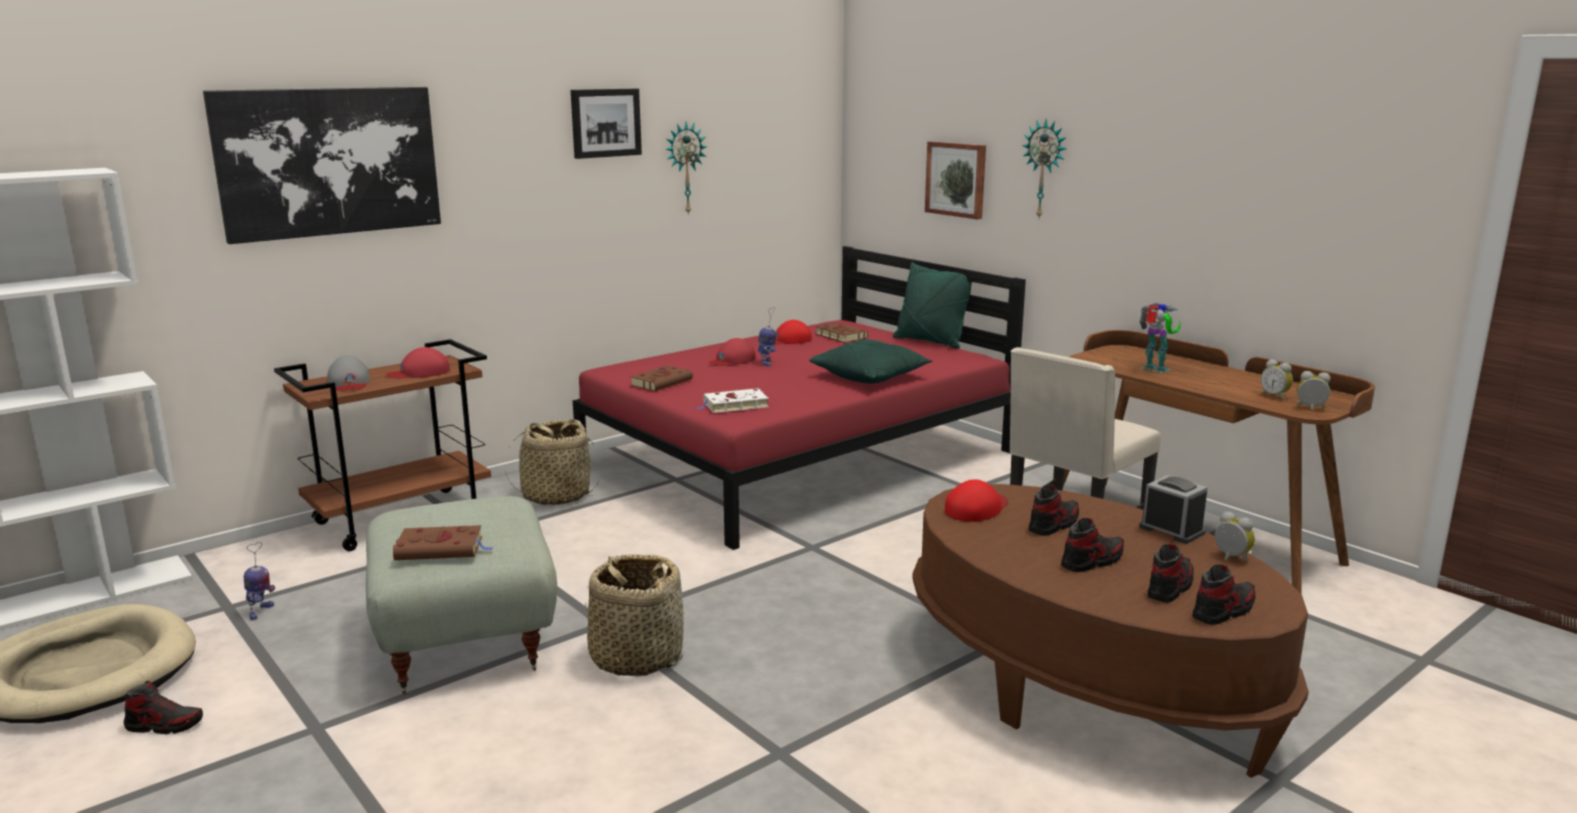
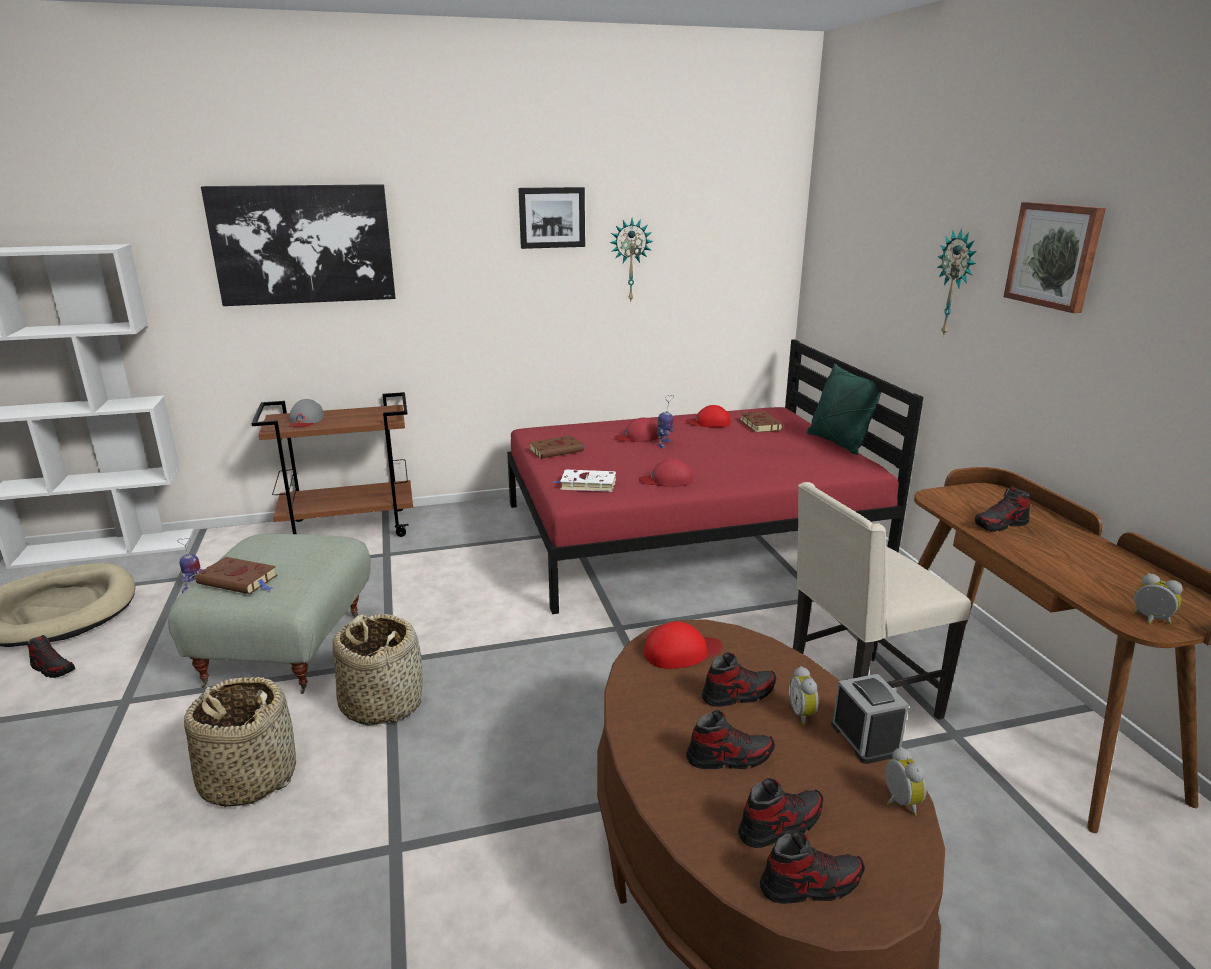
camera: 25 degrees right, 5 degrees up
(419, 372) = (360, 418): red cap -> red cap (666, 480)
(556, 496) = (468, 530): basket -> basket (248, 778)
(870, 377) = (739, 473): green pillow -> none
(956, 179) = (882, 286): picture -> picture (1054, 255)
(1155, 370) = (1000, 525): toy robot -> shoe
(1275, 396) = (1119, 591): alarm clock -> alarm clock (803, 714)

